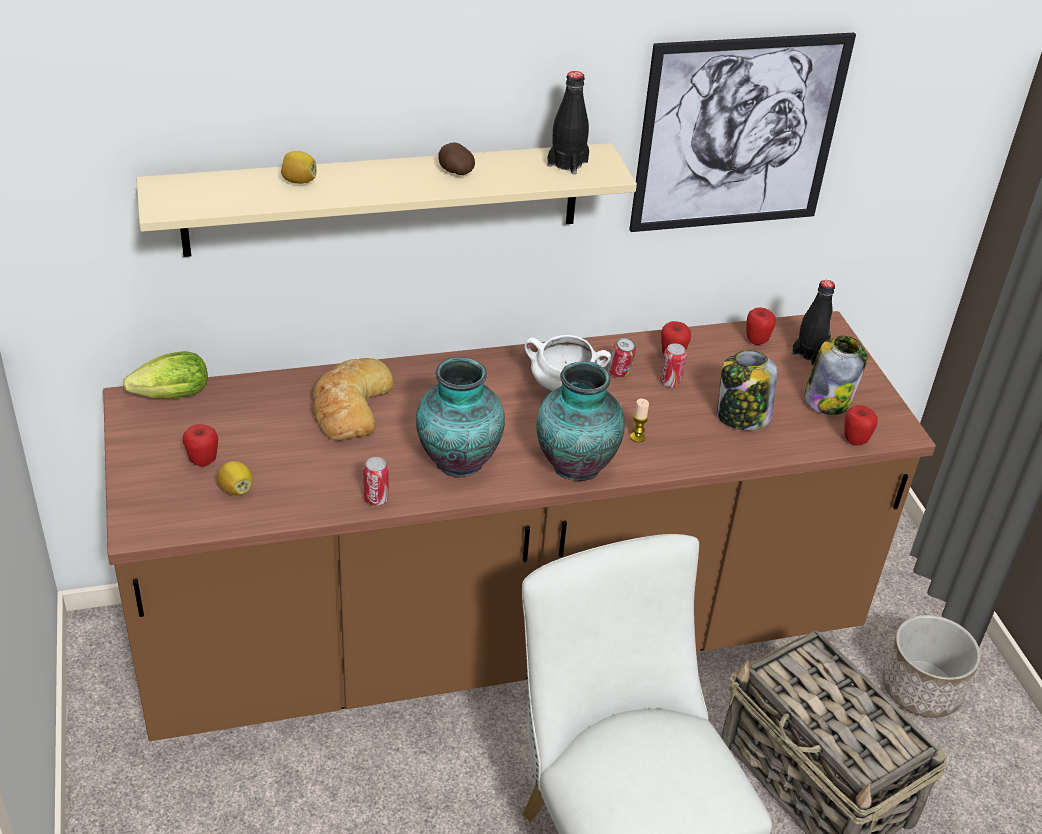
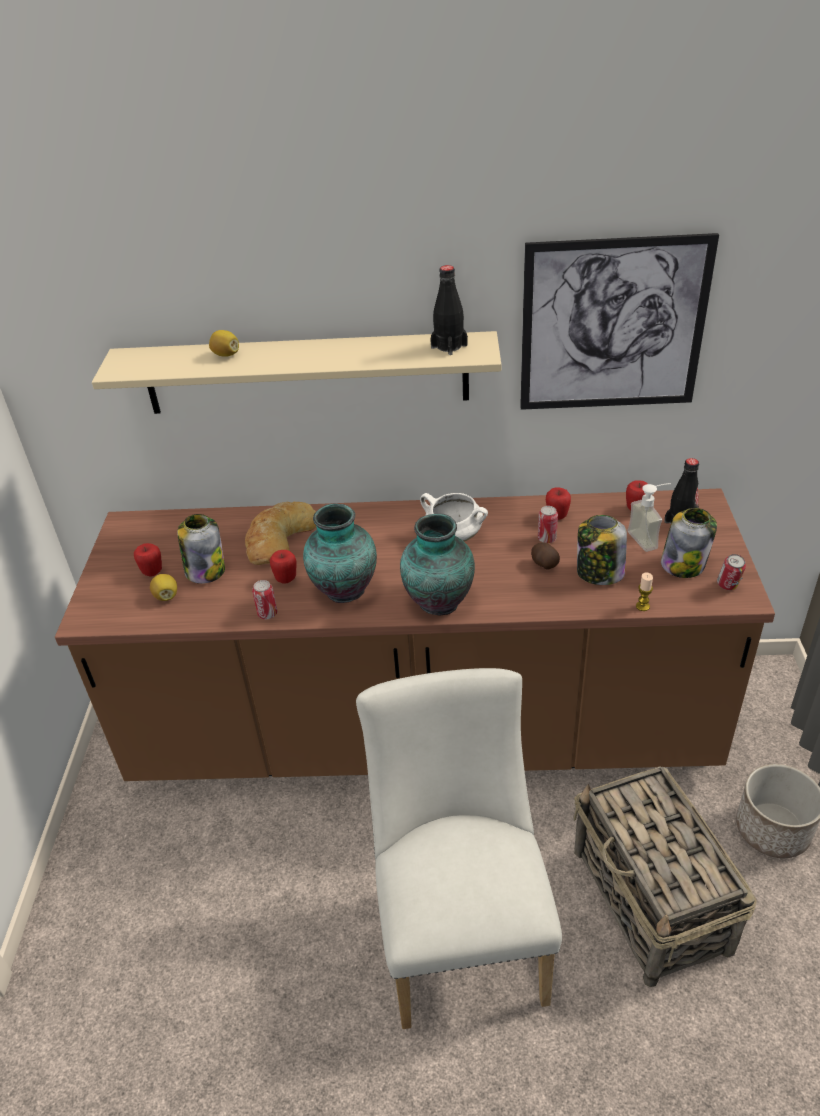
camera: 20 degrees right, 0 degrees up
(168, 397) = (149, 522): lettuce -> none
(272, 453) = (205, 570): none -> jar
(455, 172) = (352, 351): potato -> potato (543, 564)
(619, 374) = (505, 529): can -> can (728, 587)
(637, 437) = (500, 583): candle -> candle (642, 606)
(781, 373) = (649, 538): none -> soap dispenser
(855, 440) = (697, 602): apple -> apple (286, 579)

